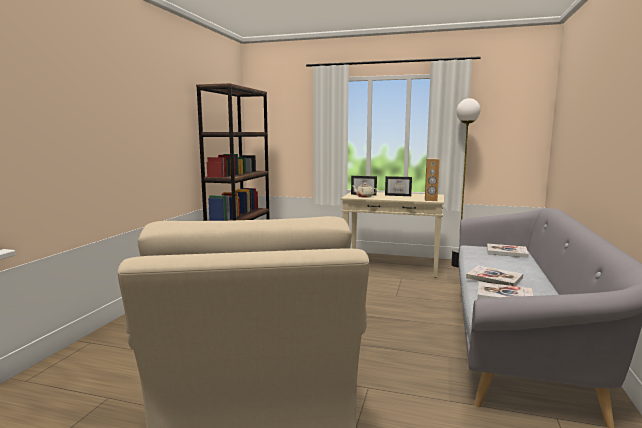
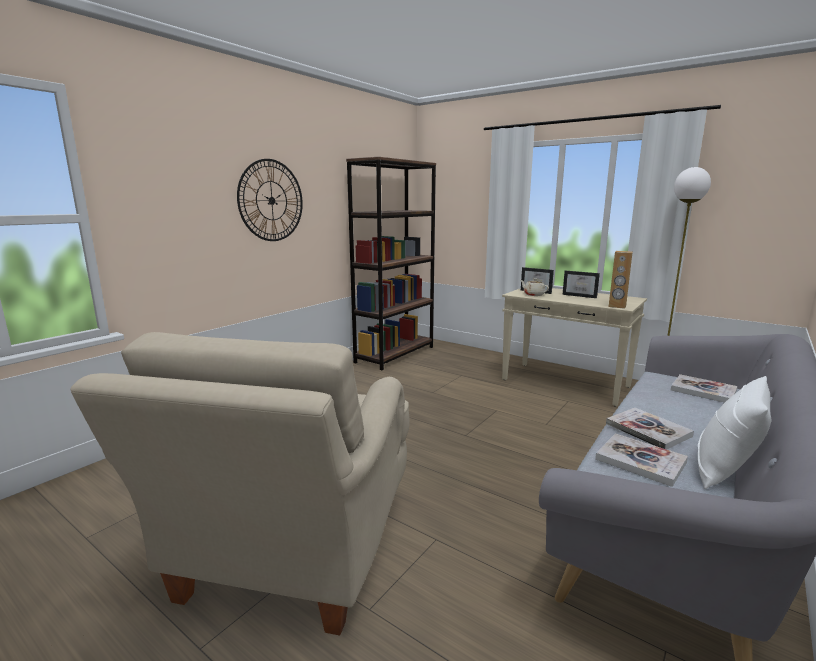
camera: 20 degrees right, 5 degrees up
(139, 119) = (271, 200): none -> wall clock
(553, 294) = (724, 470): none -> white pillow

